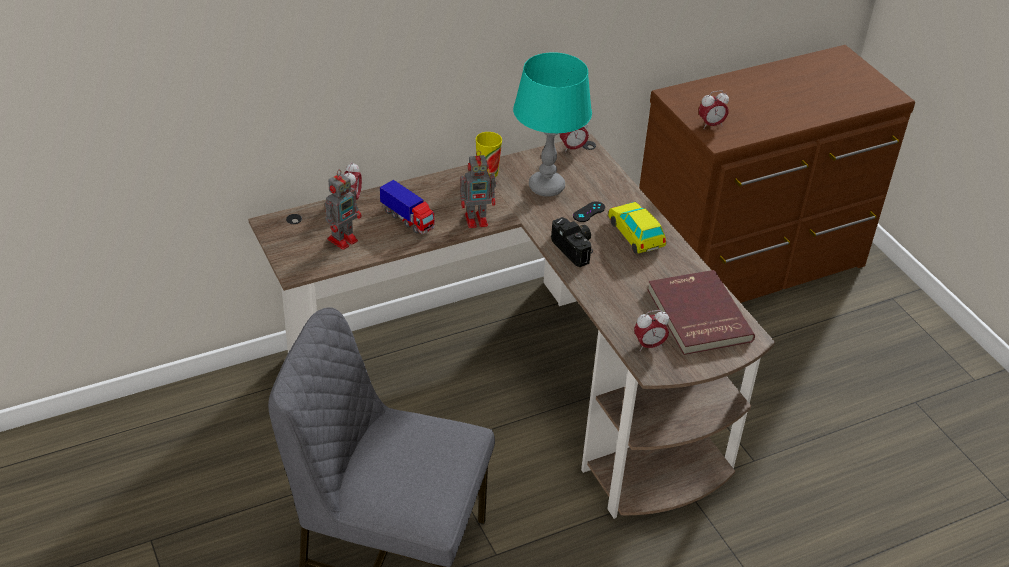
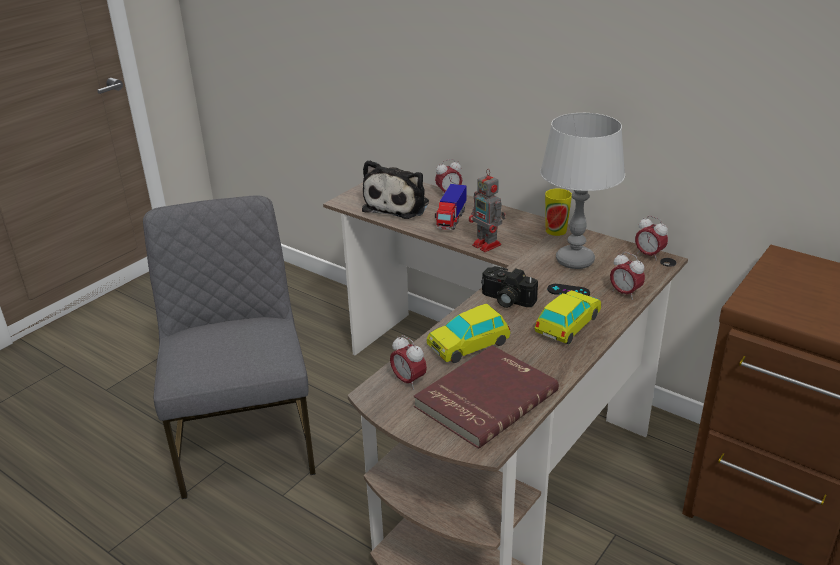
camera: 65 degrees right, 10 degrees down
(343, 239) = (398, 205): toy robot -> plush toy
(546, 187) = (574, 261): turquoise table lamp -> grey table lamp
(575, 248) = (506, 300): camera -> camera turned 90 degrees clockwise
(624, 295) = (468, 345): none -> toy car
(711, 125) = (770, 291): alarm clock -> alarm clock (625, 293)

